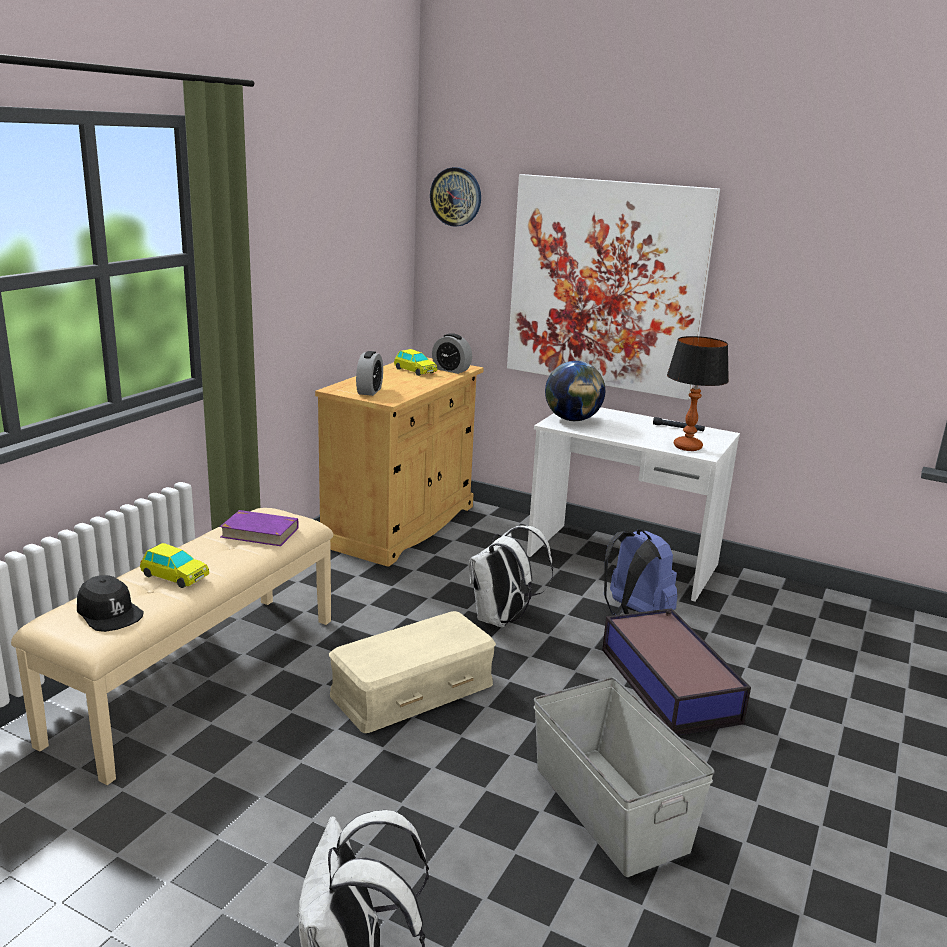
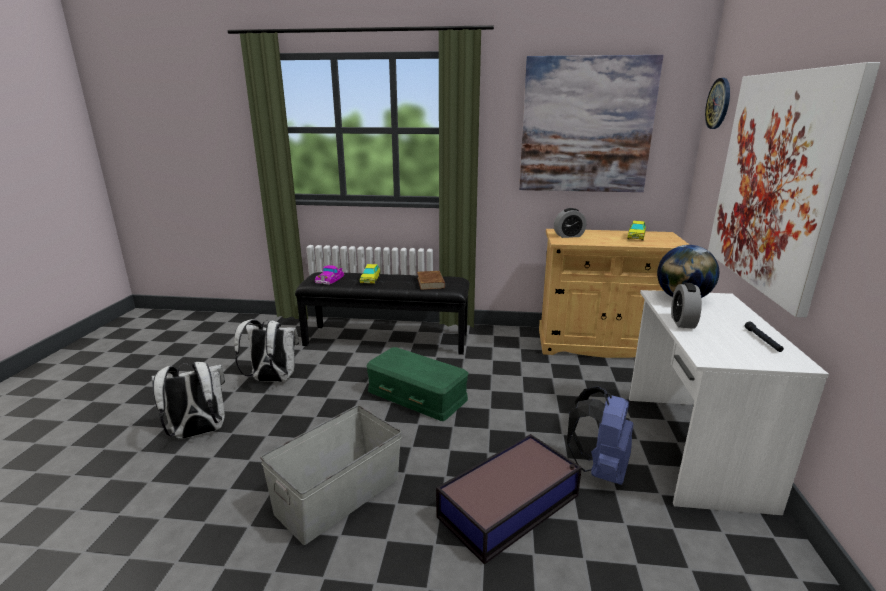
camera: 70 degrees right, 0 degrees up
(109, 613) = (330, 279): black cap -> toy car
(199, 676) = (387, 339): beige bench -> black bench
(259, 532) = (431, 282): purple book -> brown book
(333, 231) = (586, 126): none -> picture
(412, 688) = (417, 394): beige storage box -> green storage box
(451, 370) = (662, 243): alarm clock -> alarm clock (682, 322)
(502, 619) = (524, 408): white backpack -> white backpack (272, 380)
(687, 447) = (711, 349): table lamp -> none

